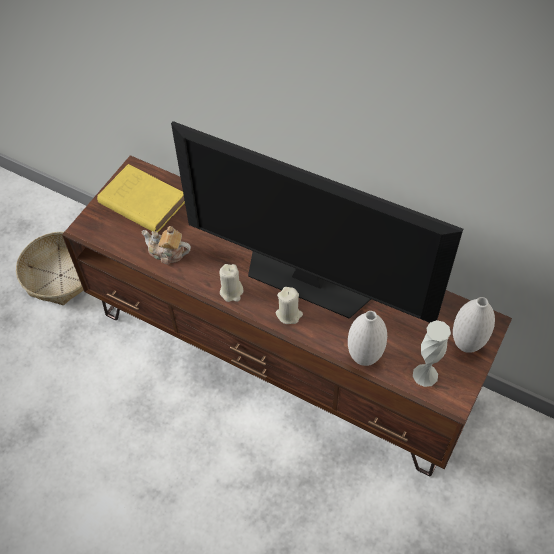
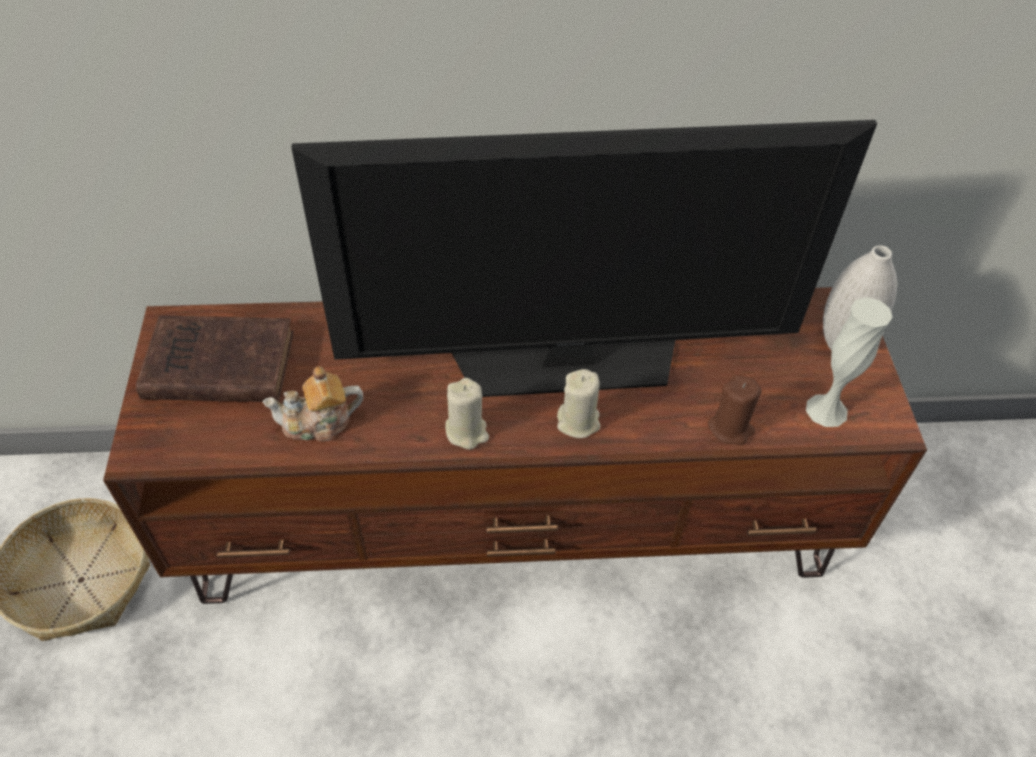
camera: 35 degrees left, 5 degrees down
(141, 201) = (215, 366): yellow book -> brown book
(364, 357) = (730, 428): white vase -> brown candle

